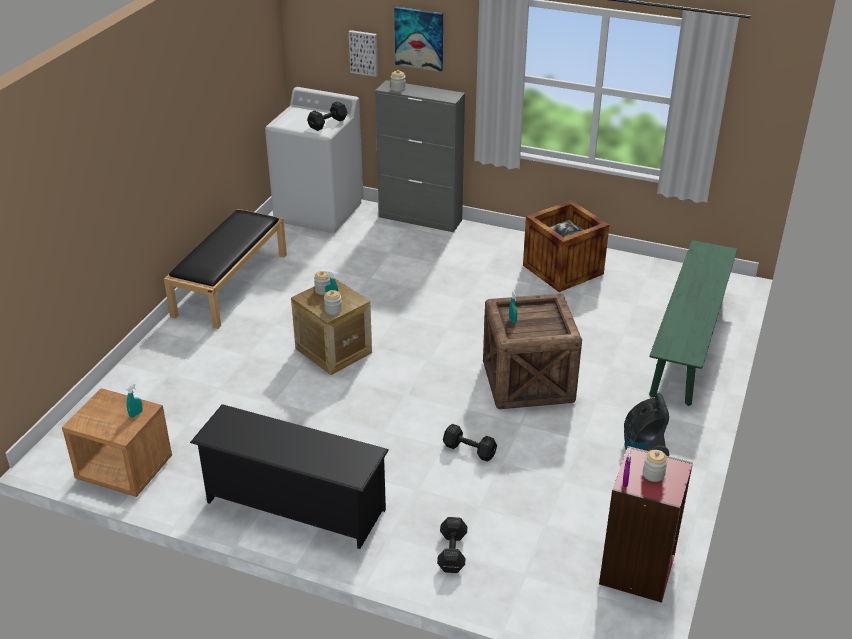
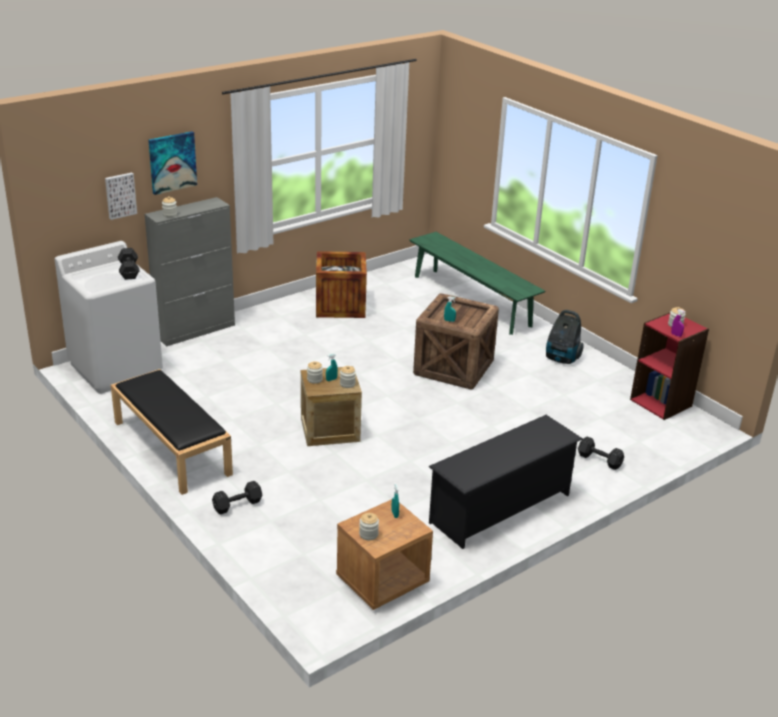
camera: 60 degrees left, 5 degrees down
(94, 410) = (368, 534): none -> jar
(468, 449) = (503, 416): black dumbbell -> black dumbbell (236, 505)

